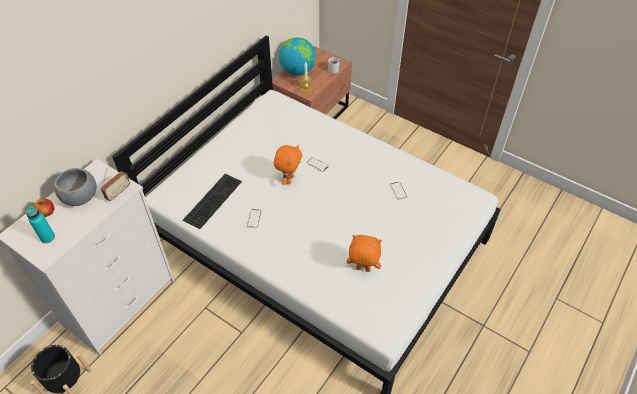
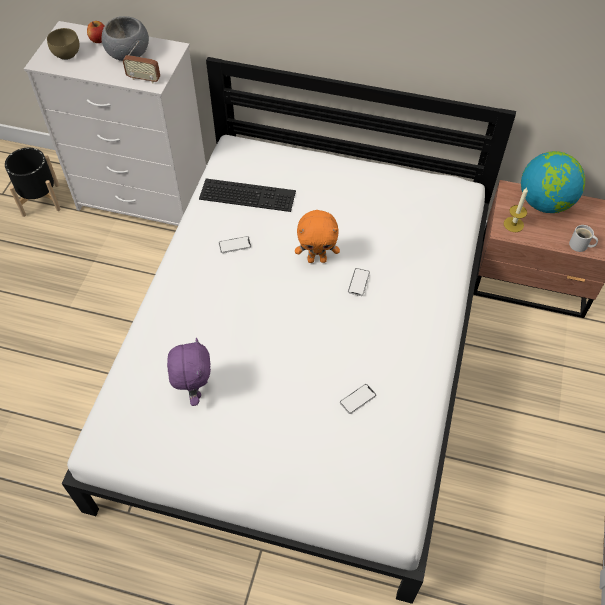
camera: 70 degrees right, 5 degrees up
(48, 237) = (66, 54): turquoise bottle -> brown bowl
(362, 270) = (194, 390): orange plush toy -> purple plush toy

